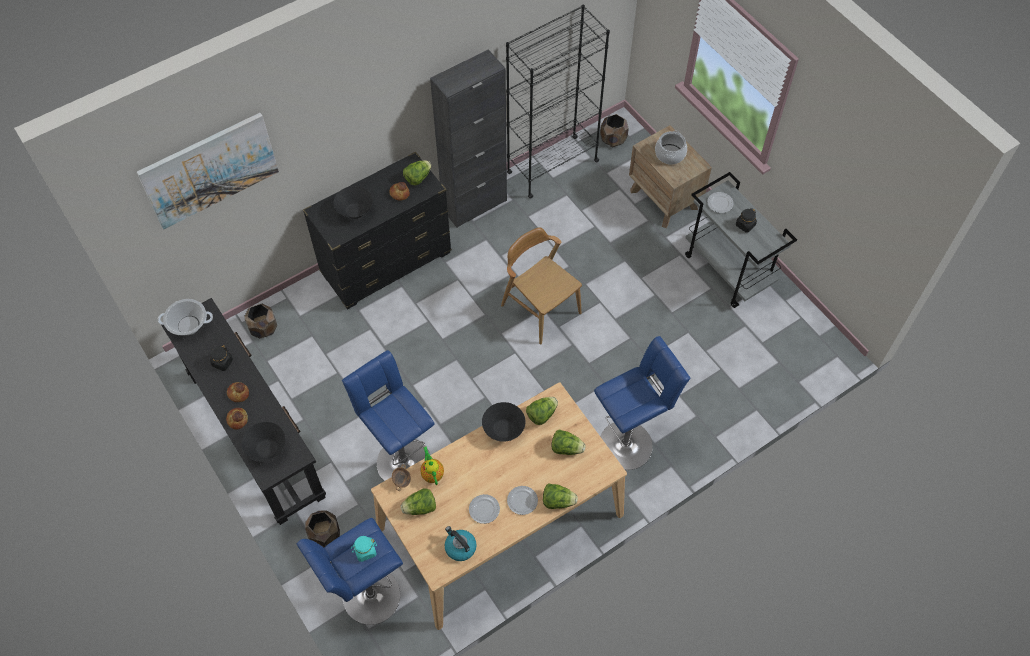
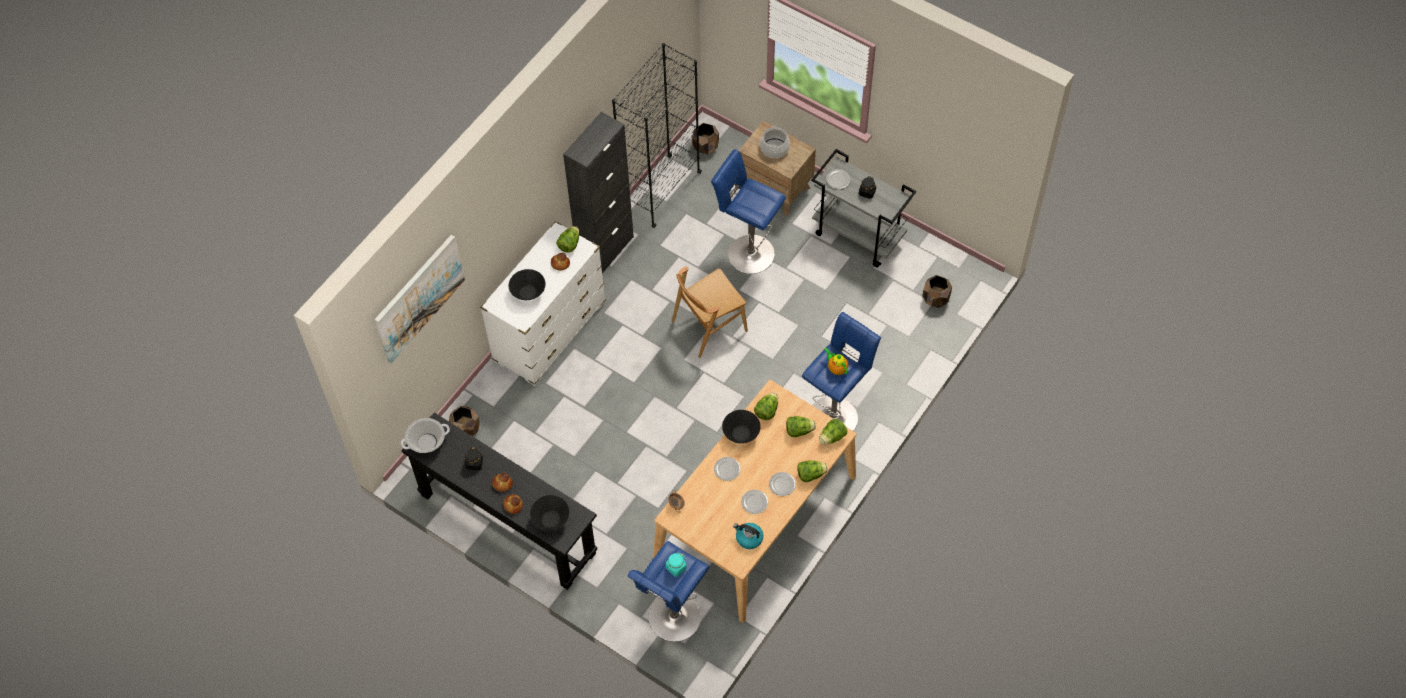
camera: 20 degrees left, 0 degrees up
(325, 535) = (610, 584): brown planter -> brown planter (936, 299)
(386, 263) = (549, 332): black dresser -> white dresser
(401, 459) = (646, 498): blue stool -> blue stool (747, 252)
(420, 508) = (702, 520): lettuce -> lettuce (832, 437)
(432, 473) = (699, 489): teapot -> teapot (836, 368)
(471, 463) = (727, 469): none -> plate
(540, 309) = (709, 326): brown chair -> brown chair turned 60 degrees counterclockwise

